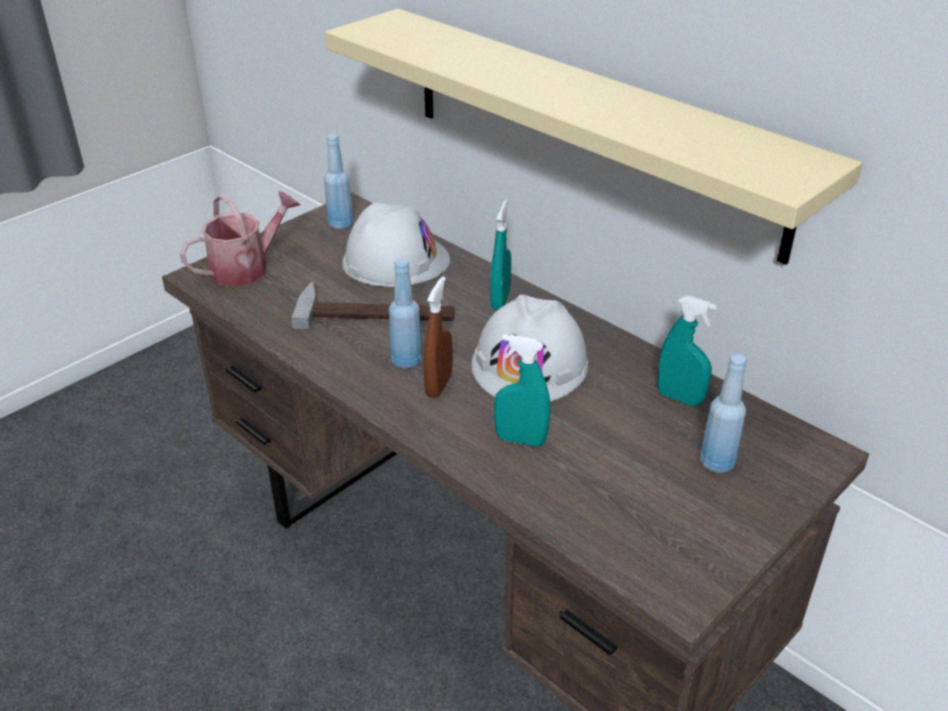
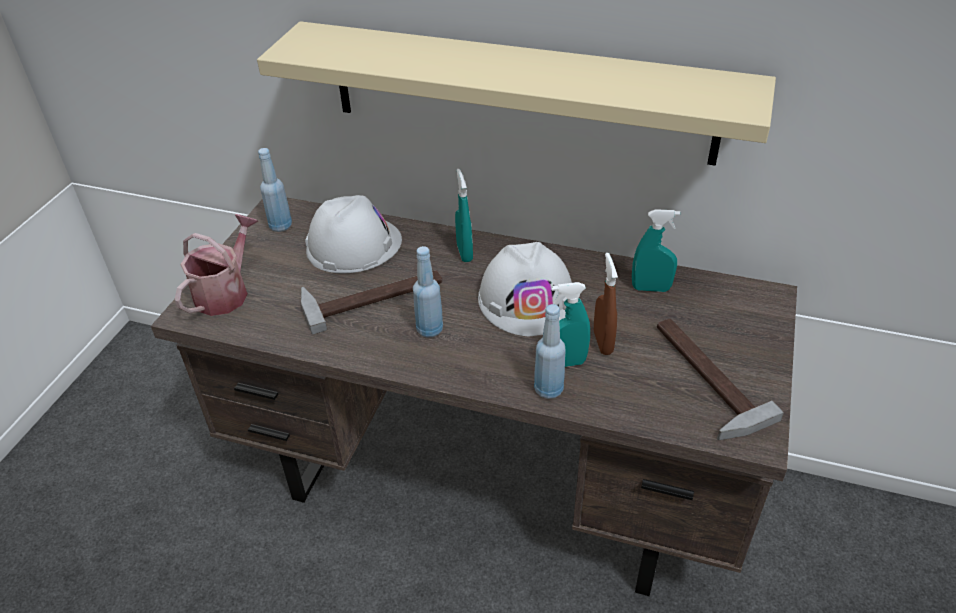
camera: 25 degrees left, 5 degrees up
(438, 385) = (470, 341): brown spray bottle -> brown spray bottle (603, 342)
(664, 508) = (701, 378): none -> hammer
(717, 463) = (710, 329): blue bottle -> blue bottle (548, 389)

